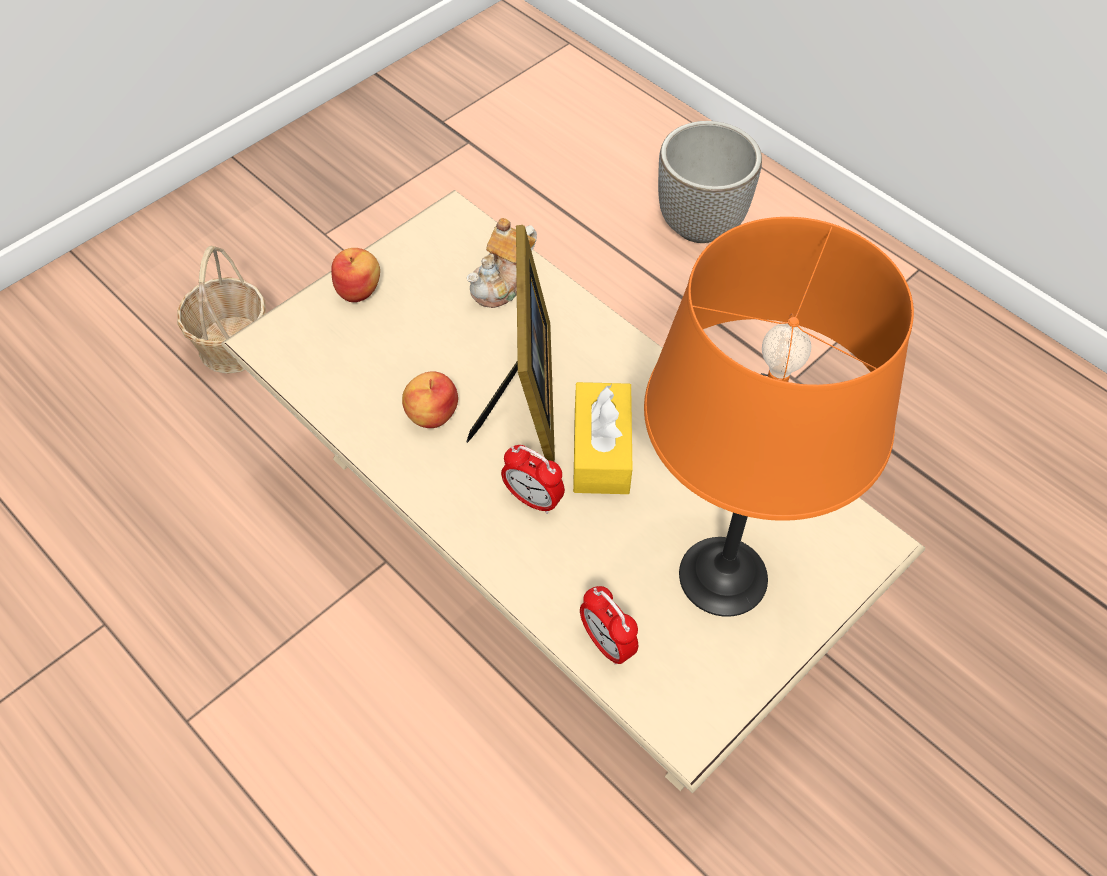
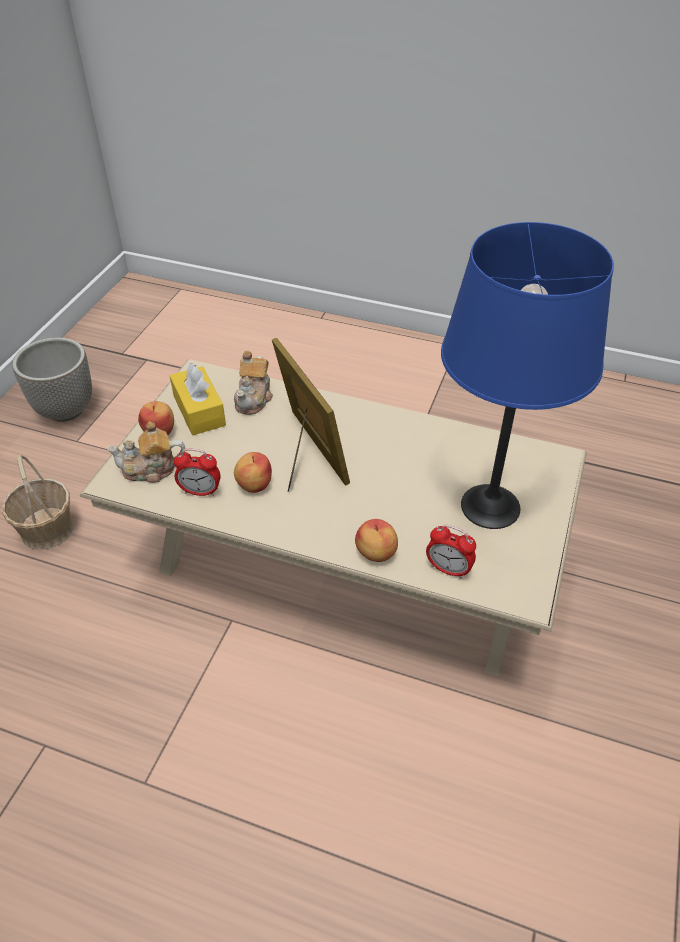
camera: 25 degrees left, 10 degrees down
(318, 342) = (150, 470): none -> teapot
(526, 579) = (375, 553): none -> apple
(533, 499) = (350, 508): alarm clock -> alarm clock (200, 491)
(601, 450) = (374, 466): yellow tissue box -> yellow tissue box (199, 411)
(700, 224) = (319, 361): planter -> planter (66, 409)
(722, 577) = (490, 507): orange table lamp -> blue table lamp

